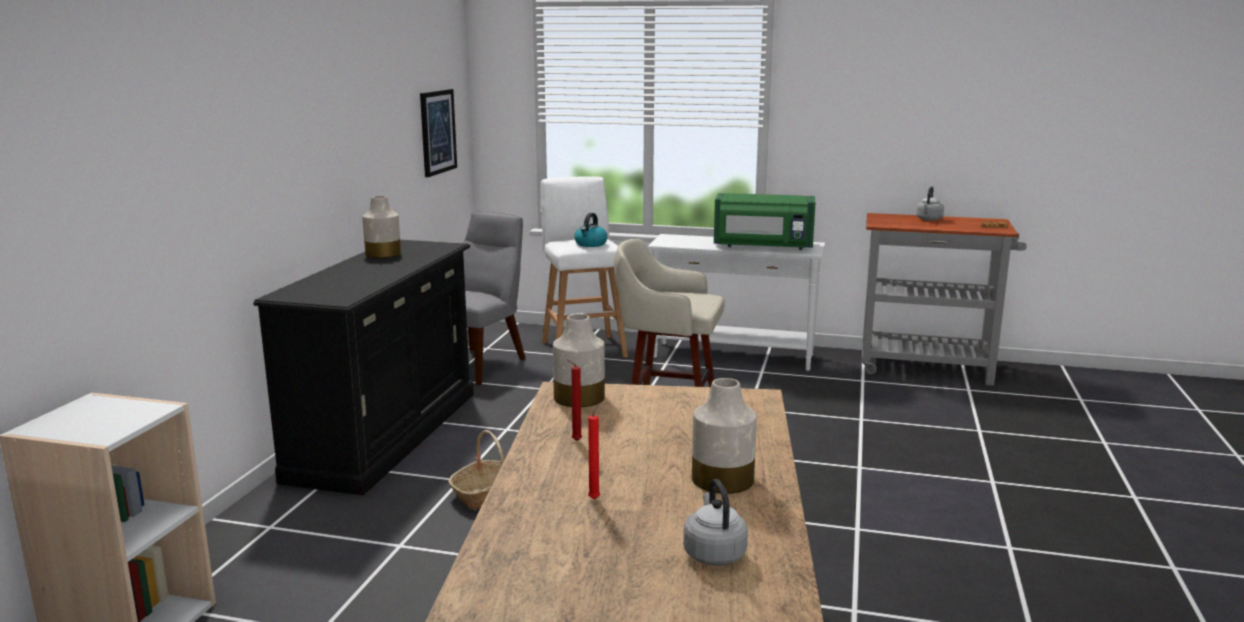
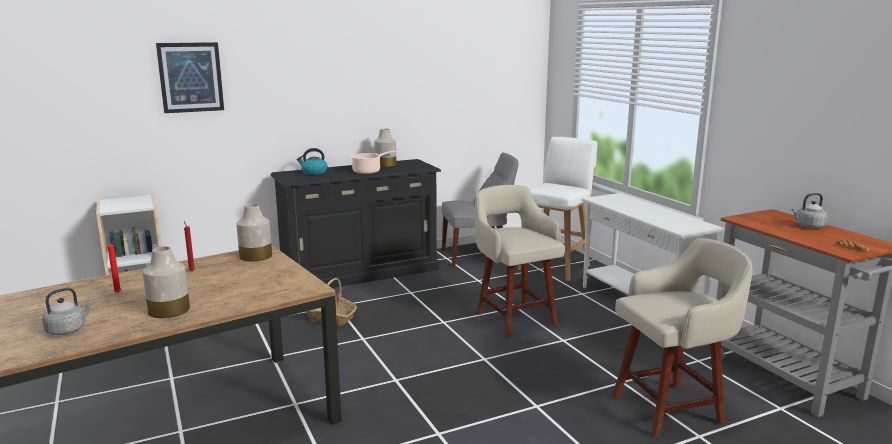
camera: 50 degrees right, 0 degrees up
(397, 265) = (368, 171): none -> cooking pot
(437, 132) = (494, 95): picture -> picture (190, 77)
(590, 244) = (554, 189): kettle -> kettle (314, 172)
(762, 246) = (658, 218): green microwave -> none
(928, 422) = (671, 409): none -> beige stool

